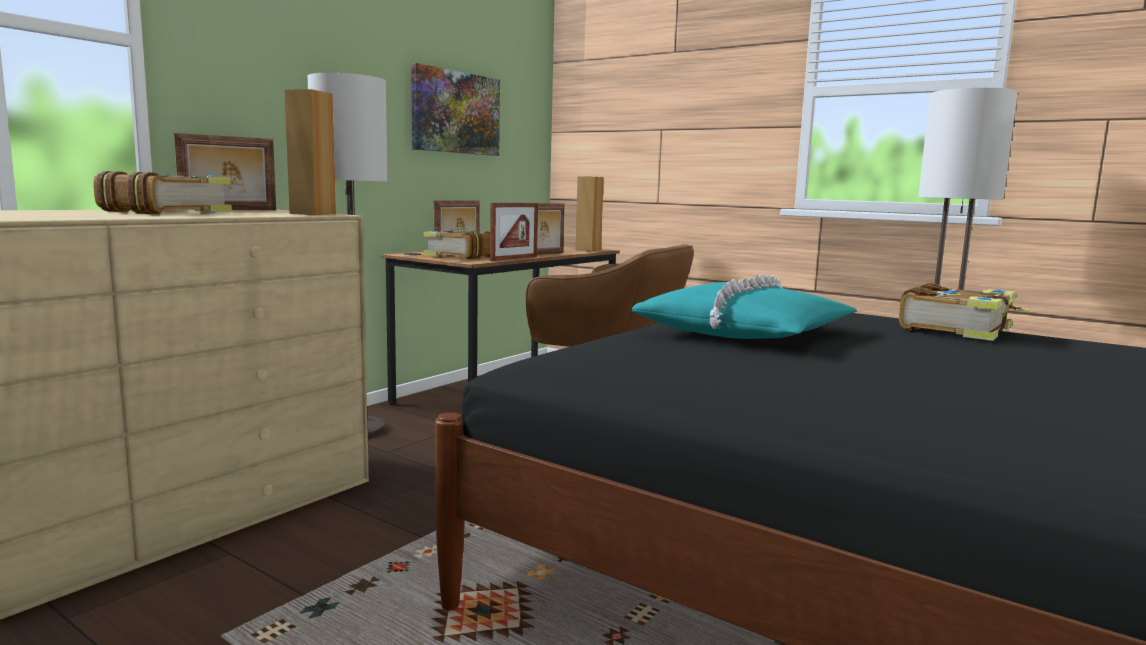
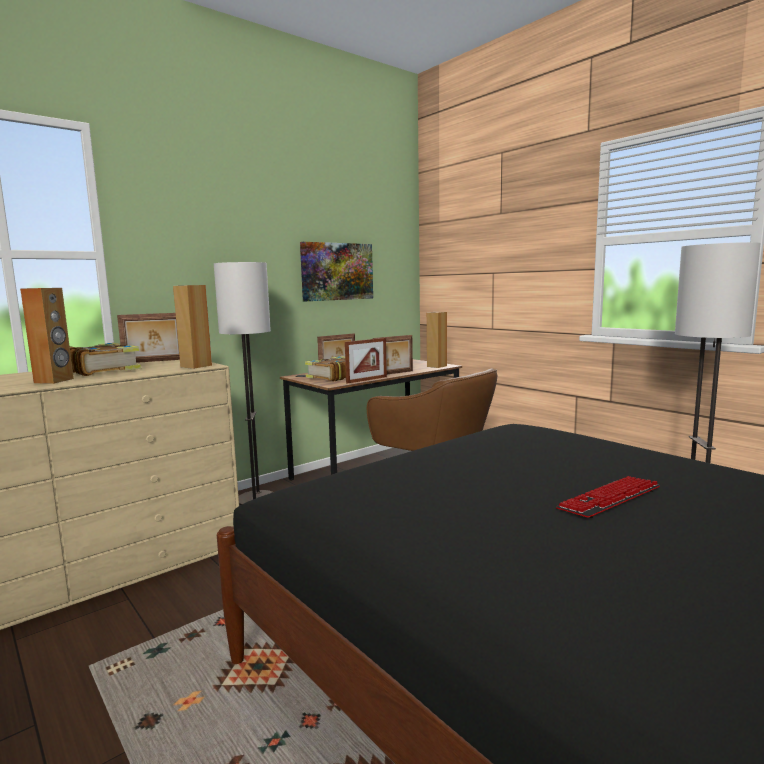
camera: 15 degrees right, 0 degrees up
(111, 215) = (54, 381): none -> brown speaker
(745, 332) = (465, 467): turquoise pillow -> none
(942, 352) = (609, 499): none -> keyboard
(958, 329) = (660, 466): book -> none

